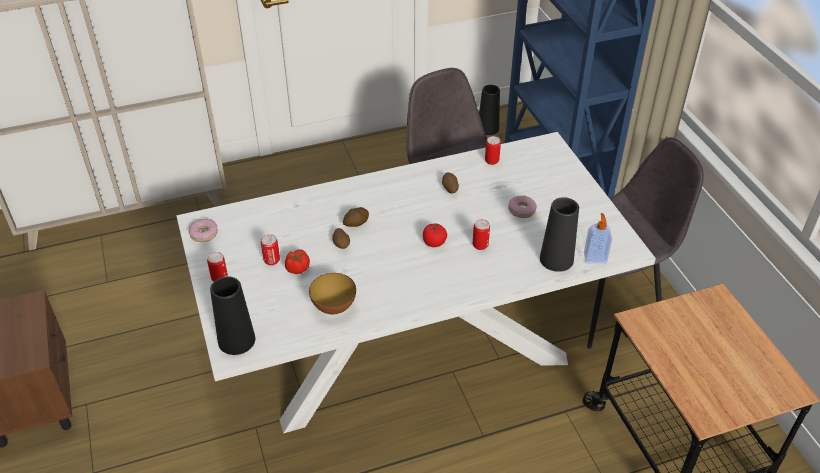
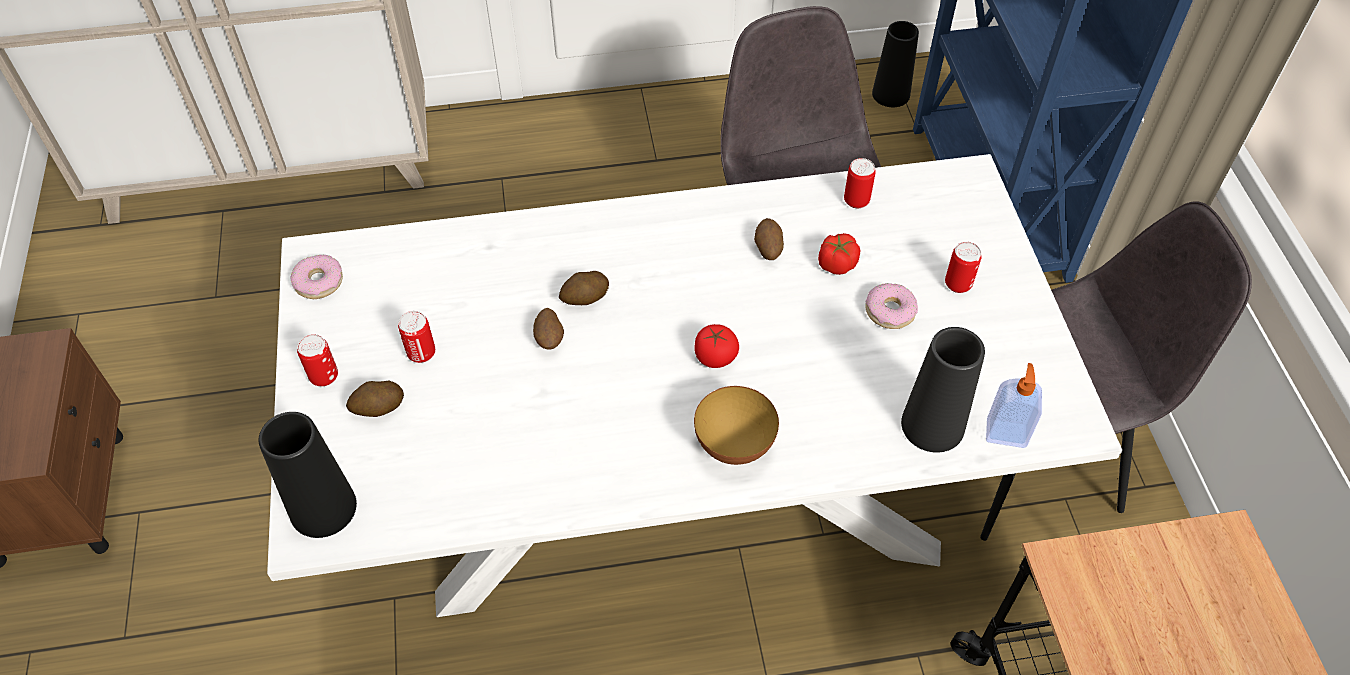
camera: 10 degrees right, 10 degrees up
(254, 289) = (378, 408): none -> potato
(297, 268) = (462, 376): tomato -> tomato (836, 264)
(334, 307) = (507, 466): bowl -> bowl (734, 445)
(480, 245) = (797, 375): can -> can (958, 284)

